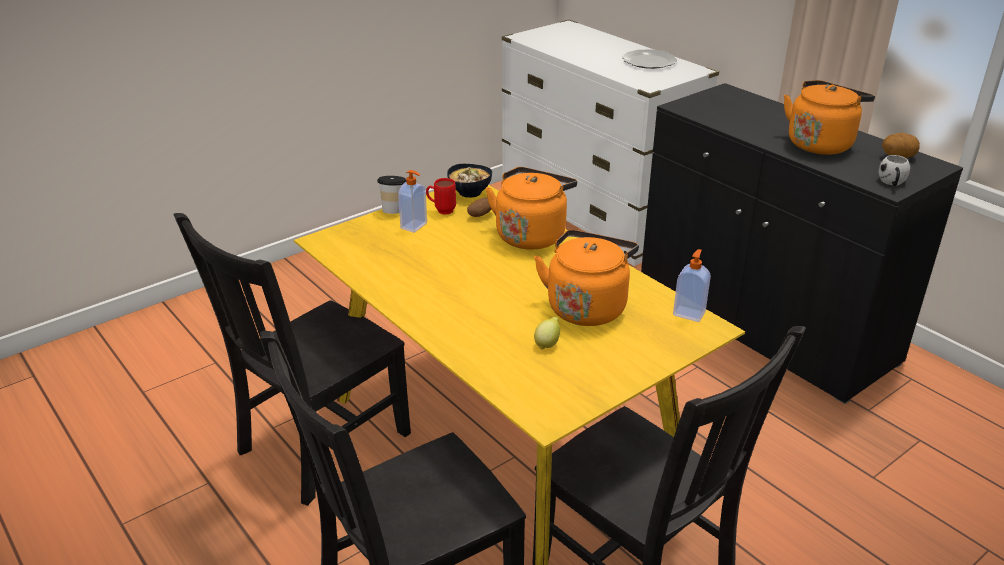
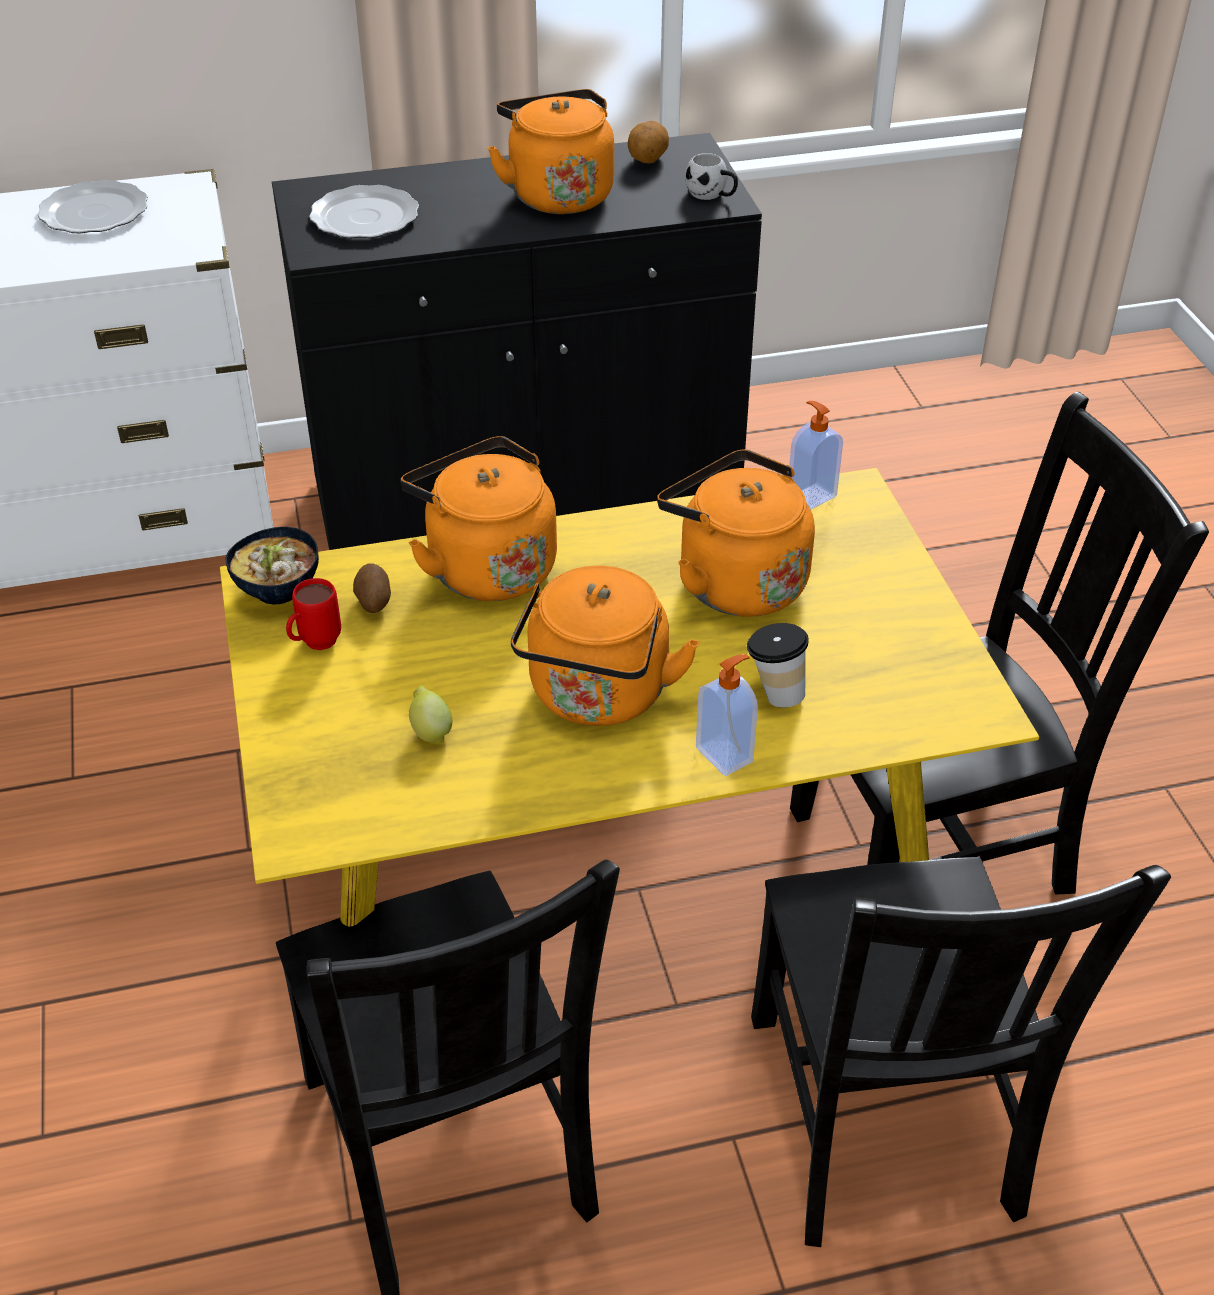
camera: 65 degrees left, 10 degrees up
(393, 210) = (259, 706): cup -> cup (774, 693)
(414, 226) = (344, 695): soap dispenser -> soap dispenser (725, 754)
(462, 288) = (597, 697): none -> orange kettle
(547, 344) = (808, 654): lemon -> lemon (430, 731)
(725, 108) = (364, 216): none -> plate

